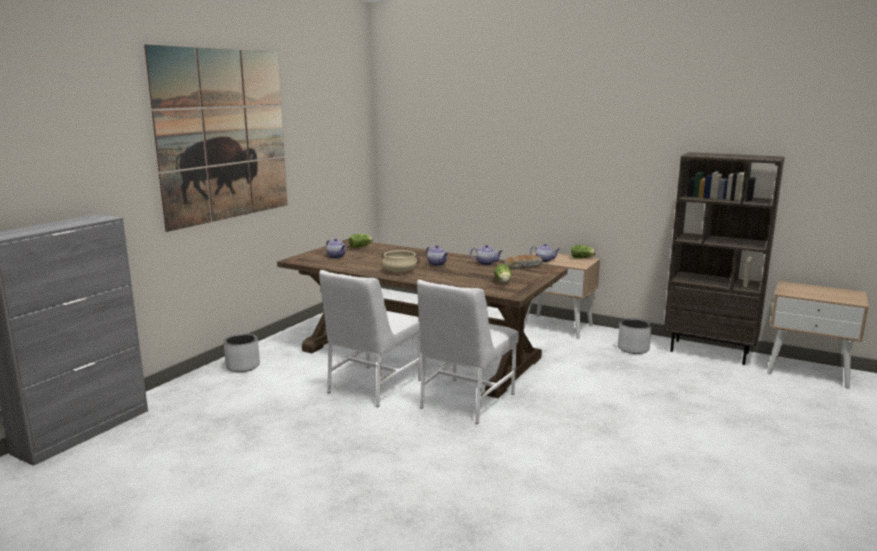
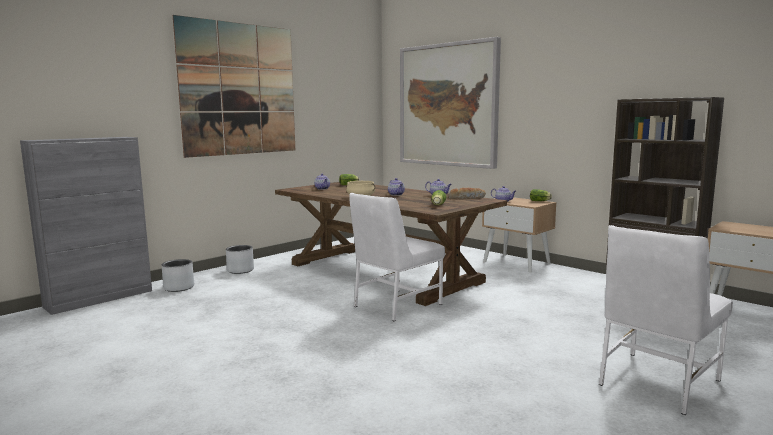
camera: 15 degrees right, 5 degrees down
(372, 386) = (327, 290): white chair -> white chair (656, 382)
(465, 143) = (448, 105): none -> picture
(633, 349) = (577, 282): grey planter -> grey planter (179, 288)

